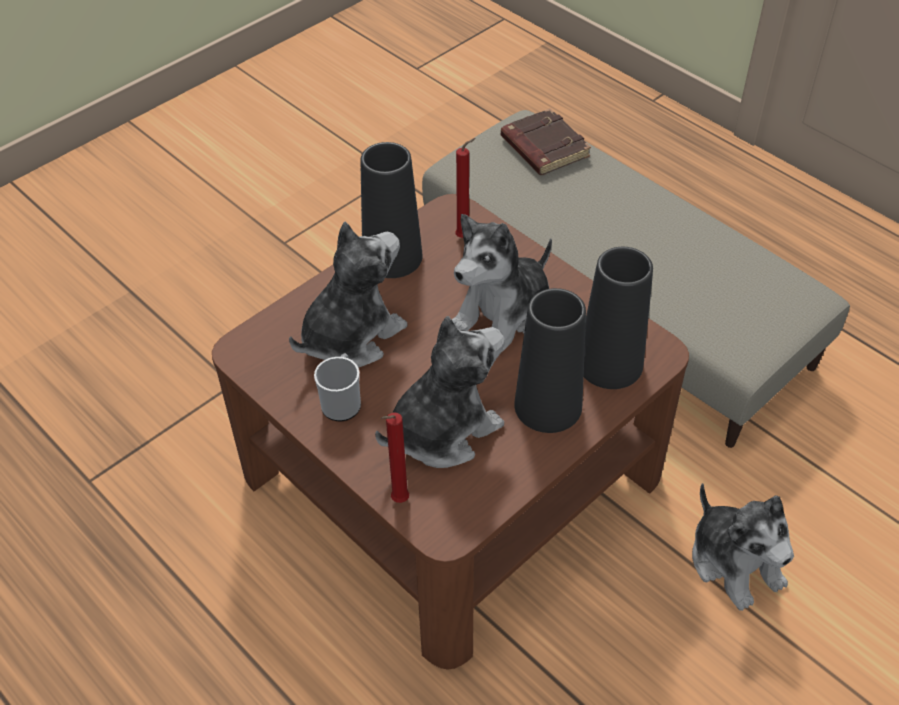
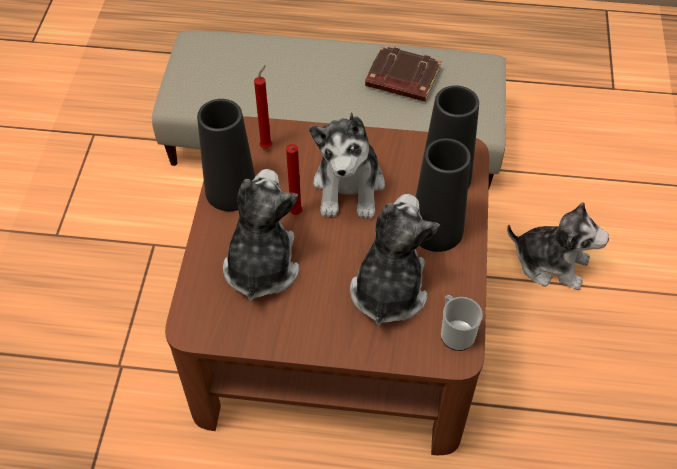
camera: 40 degrees left, 5 degrees up
(342, 402) = (303, 316): mug -> mug (455, 332)
(397, 501) = (409, 357): red candle -> red candle (295, 215)
(543, 148) = (224, 53): brown book -> brown book (401, 79)

